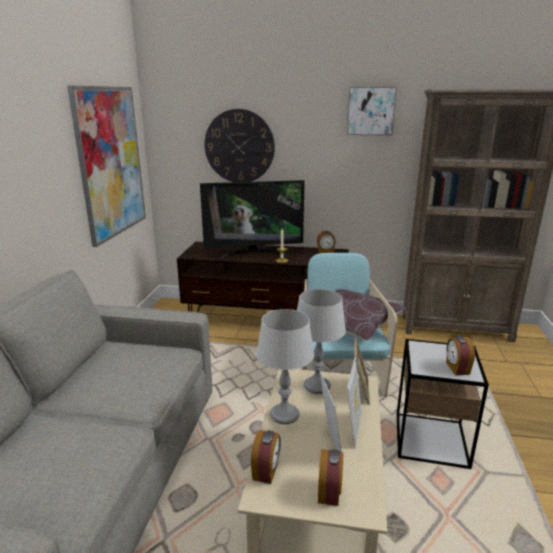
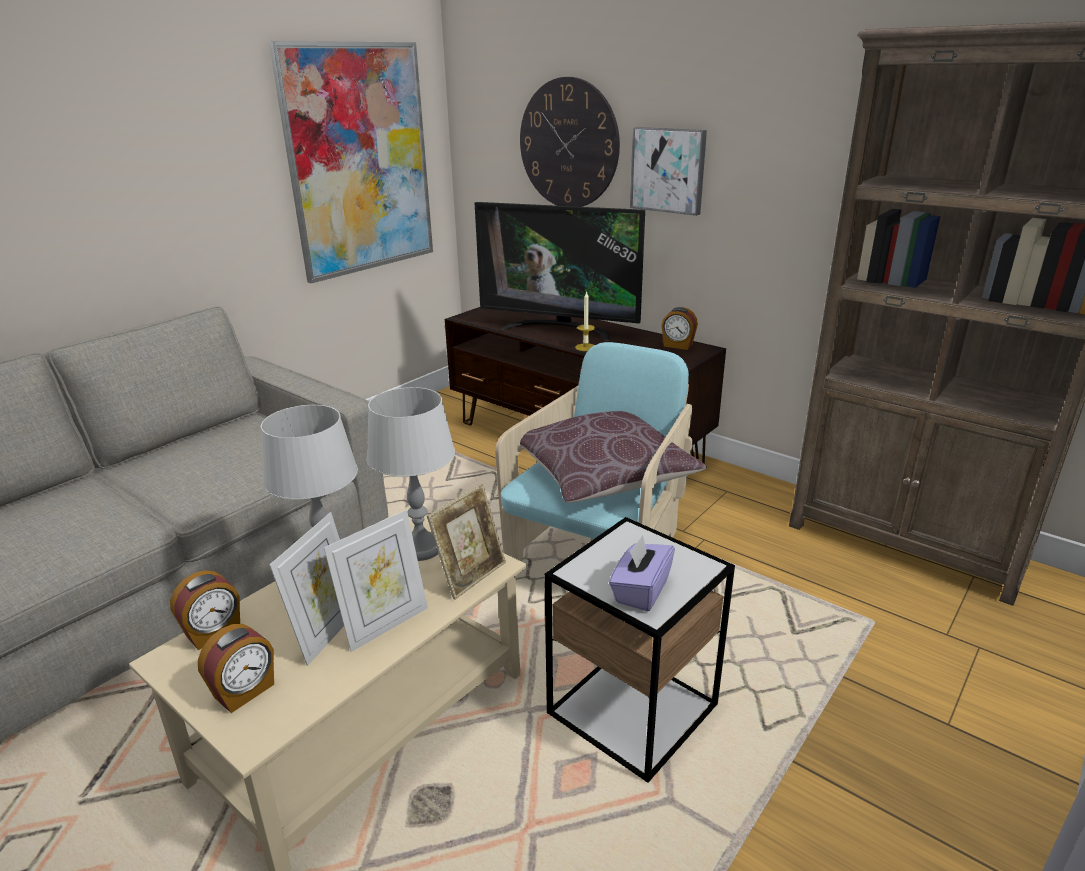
camera: 30 degrees right, 5 degrees up
(371, 111) = (784, 79): picture -> picture (668, 170)
(457, 368) = (640, 591): alarm clock -> purple tissue box

